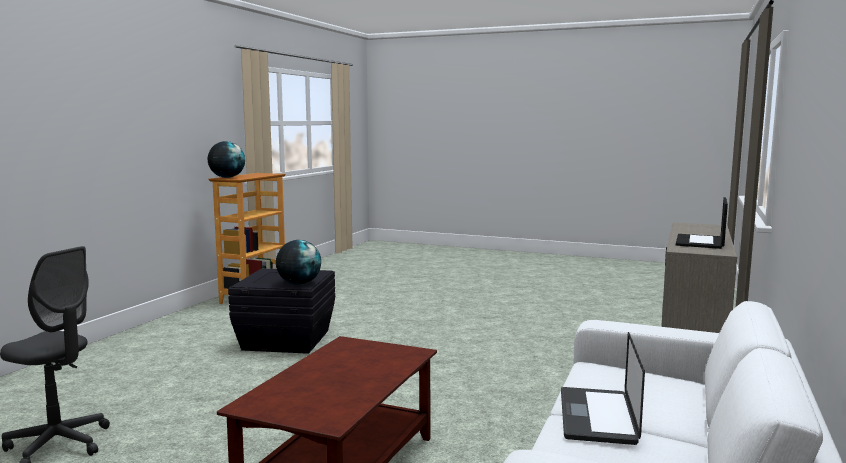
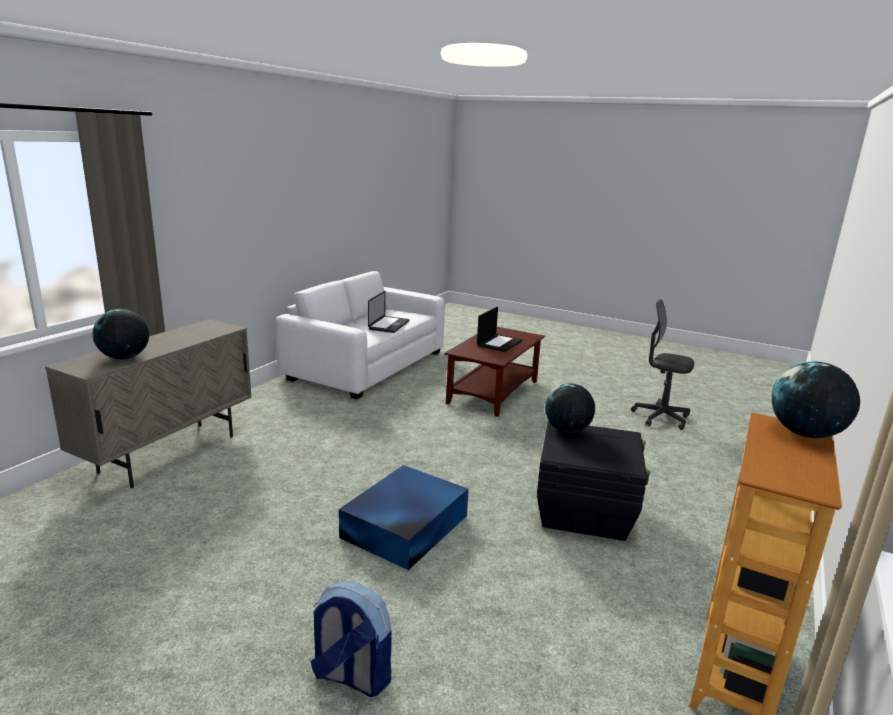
camera: 175 degrees left, 10 degrees up
(435, 325) = (403, 527): none -> blue storage box
(437, 289) = (351, 676): none -> backpack
(691, 229) = (124, 357): none -> globe
(700, 242) = (183, 336): laptop -> laptop (499, 343)

